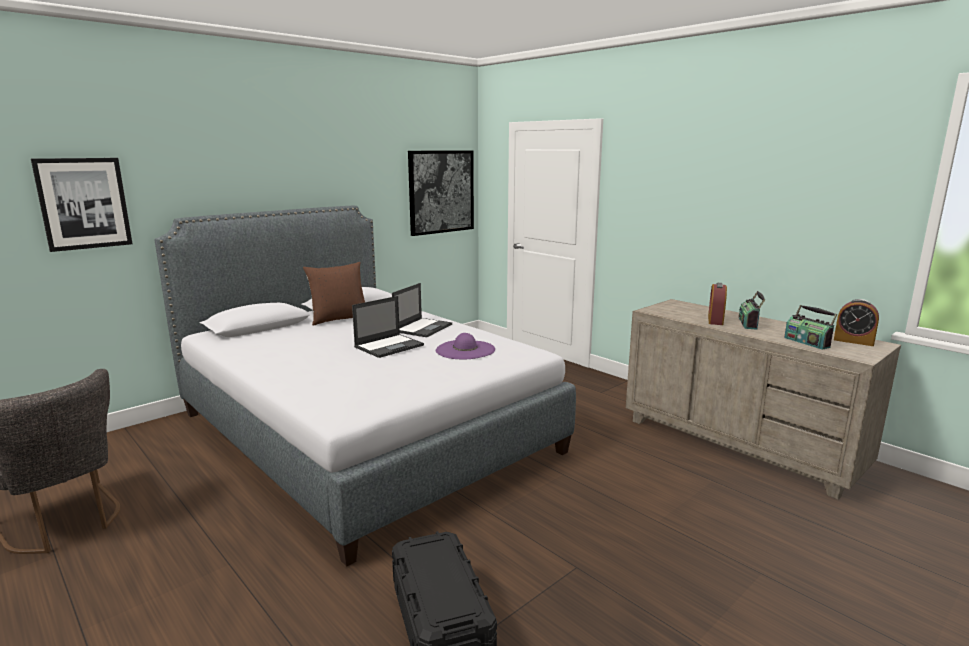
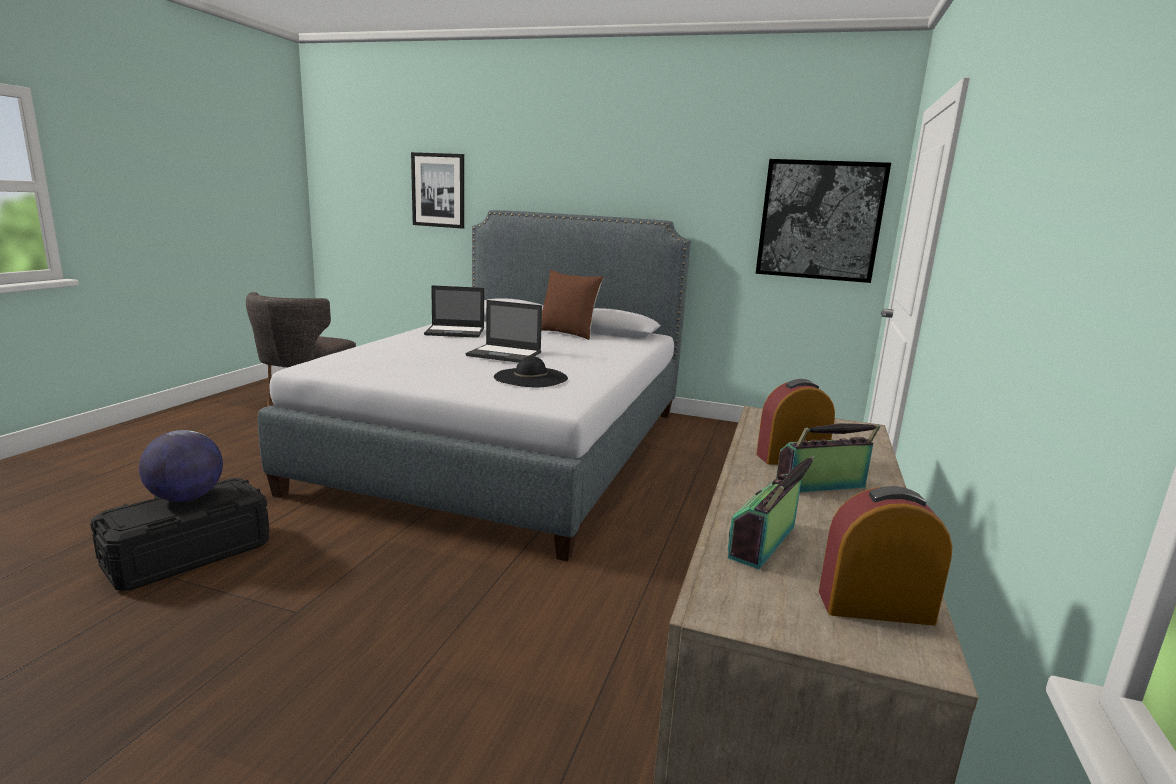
camera: 60 degrees right, 0 degrees up
(423, 328) = (584, 357): laptop -> laptop (455, 332)
(430, 573) = (186, 498): none -> globe
(465, 350) = (530, 377): purple hat -> black hat
(853, 341) = (875, 607): alarm clock -> alarm clock turned 90 degrees clockwise

